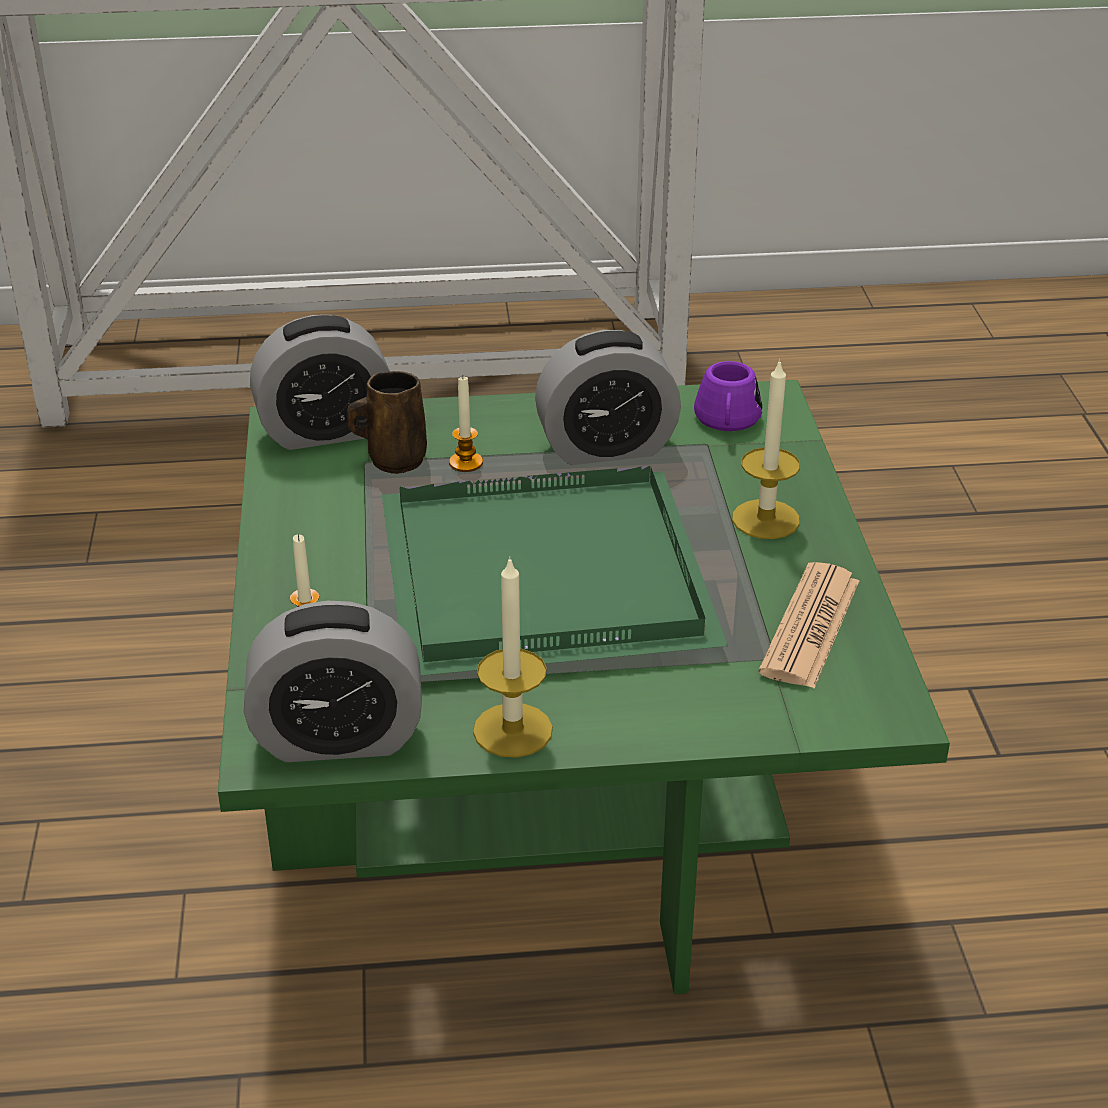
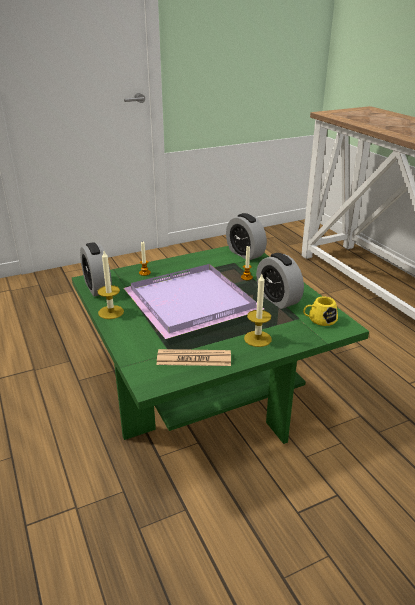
camera: 70 degrees right, 5 degrees down
(393, 460) = (238, 266): brown mug -> none
(539, 582) = (188, 302): green tray -> purple tray
(727, 421) = (319, 320): purple mug -> yellow mug

